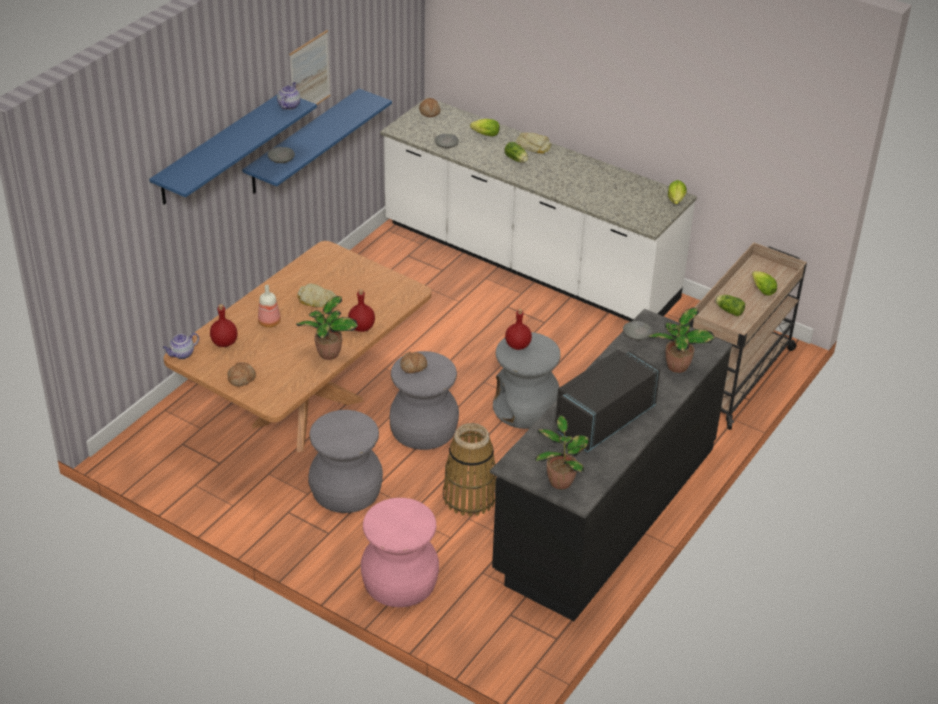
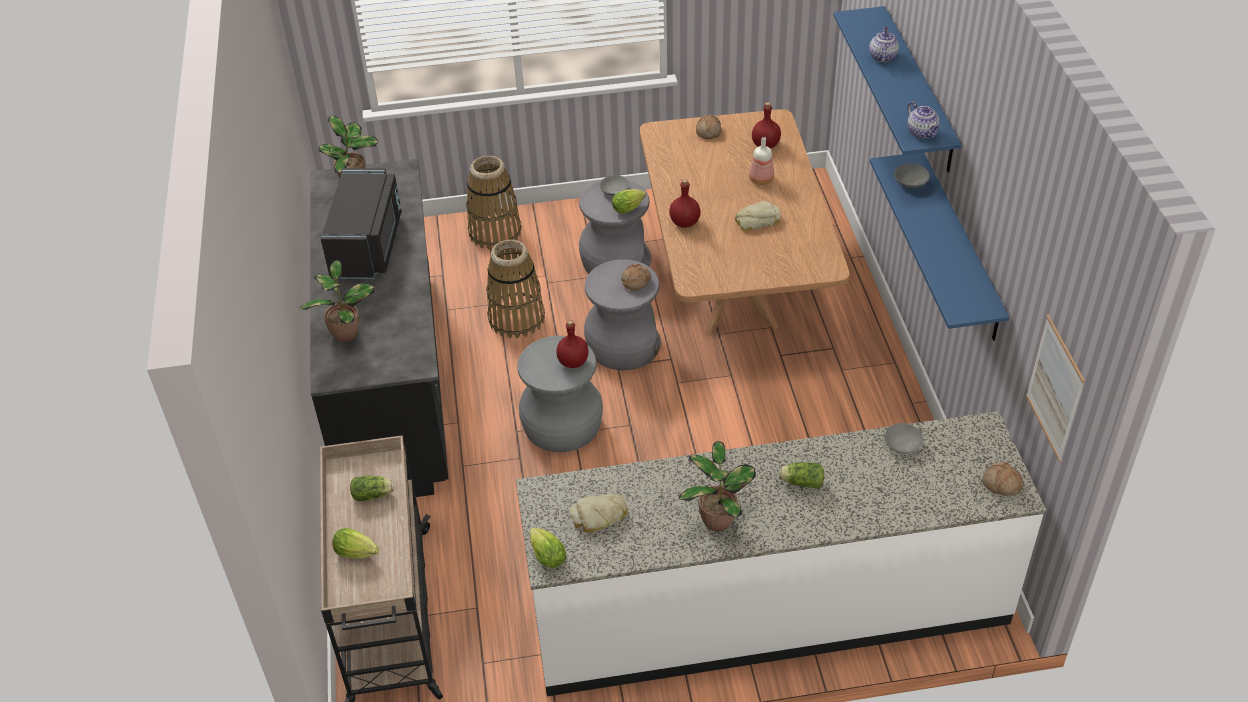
camera: 140 degrees right, 5 degrees up
(182, 354) = (779, 119): teapot -> teapot (882, 56)
(309, 75) = (981, 184): picture -> picture (1055, 388)
(328, 354) = (676, 186): potted plant -> potted plant (717, 519)
(399, 582) = (495, 232): pink stool -> basket
(484, 134) = (890, 495): lettuce -> lettuce (629, 208)
(533, 146) = (812, 520): bread -> bread (599, 516)
(637, 335) = (415, 341): grey bowl -> grey bowl (614, 190)

